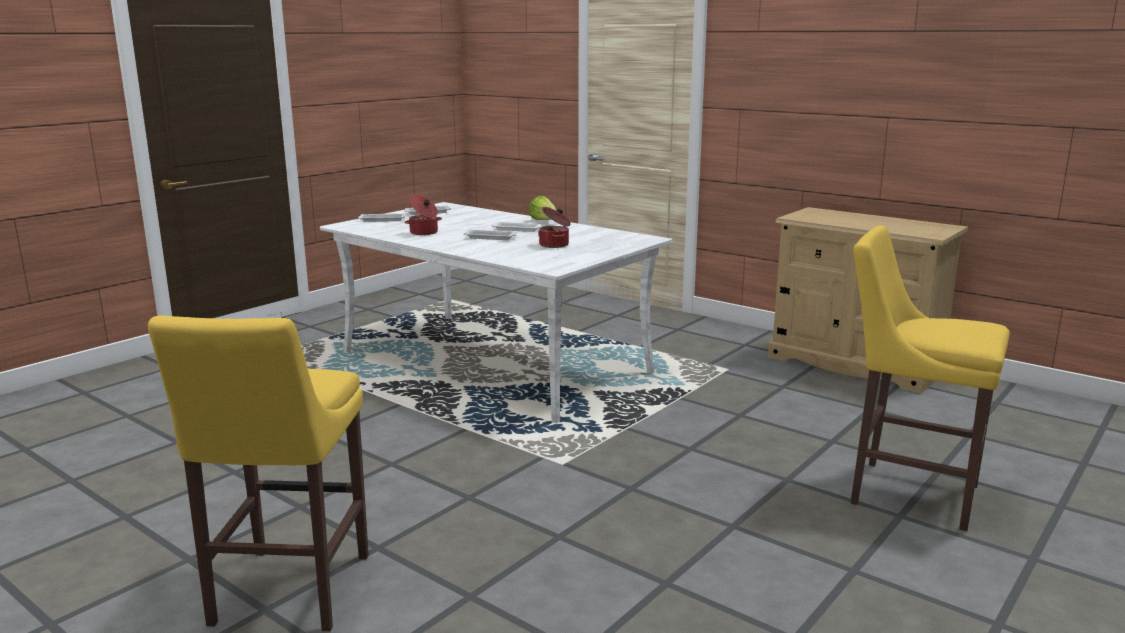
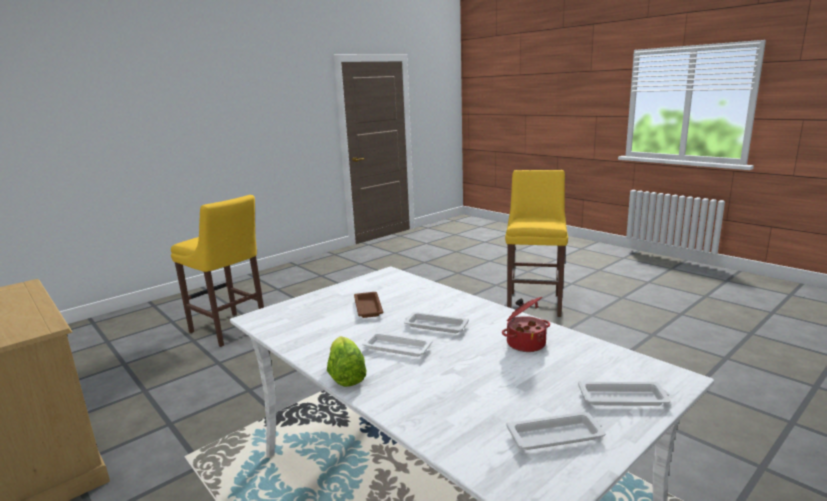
camera: 170 degrees left, 0 degrees up
(555, 245) = (368, 307): cooking pot -> brown tray

